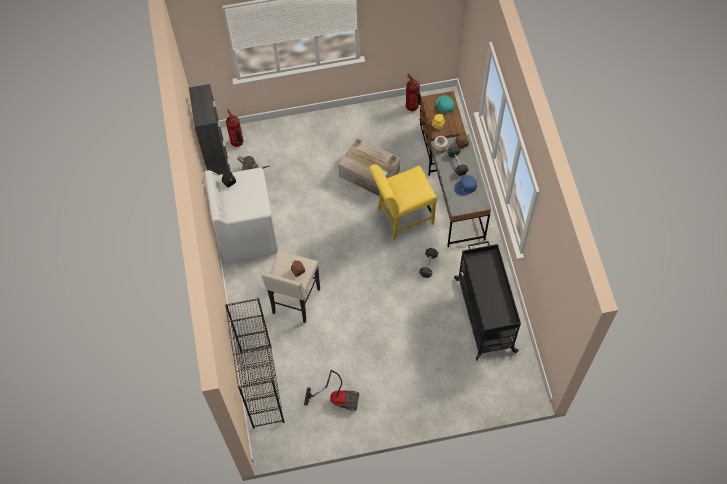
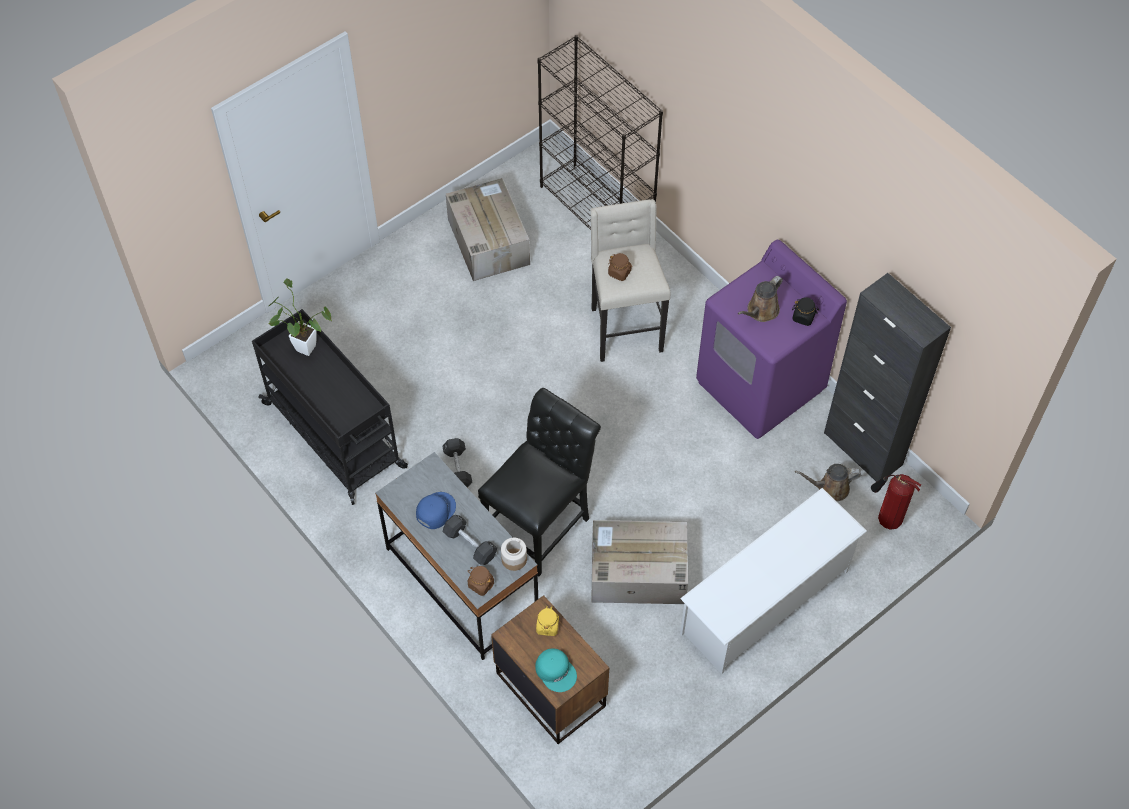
camera: 150 degrees right, 5 degrees down
(247, 194) = (761, 311): none -> brown watering can
(247, 235) = (760, 386): white washing machine -> purple washing machine
(320, 134) = (765, 601): none -> white shoe rack
(337, 398) = (488, 241): vacuum cleaner -> cardboard box
(402, 217) = (541, 524): yellow chair -> black chair
(413, 108) = (636, 734): fire extinguisher -> none
(492, 314) = (302, 346): none -> potted plant

